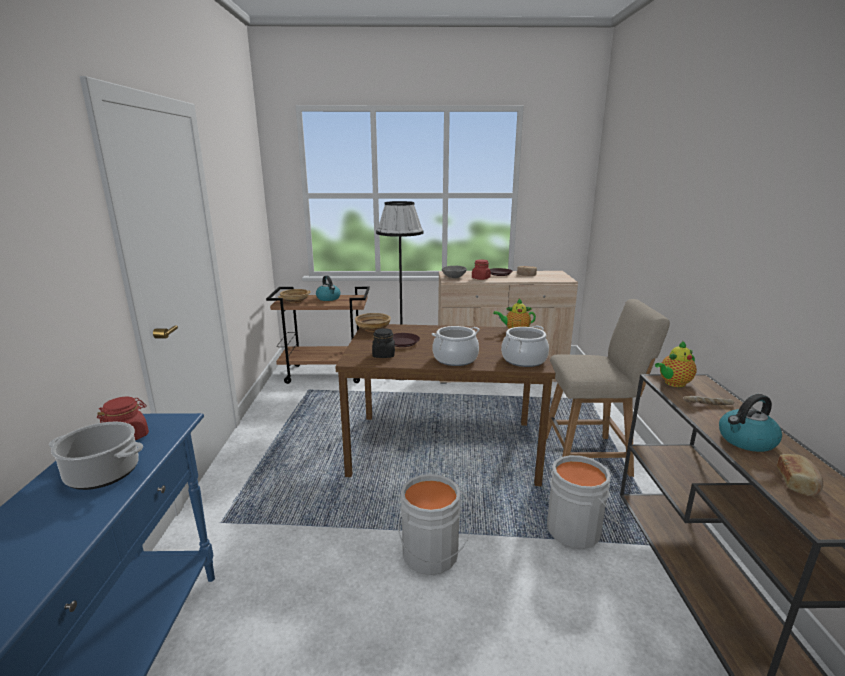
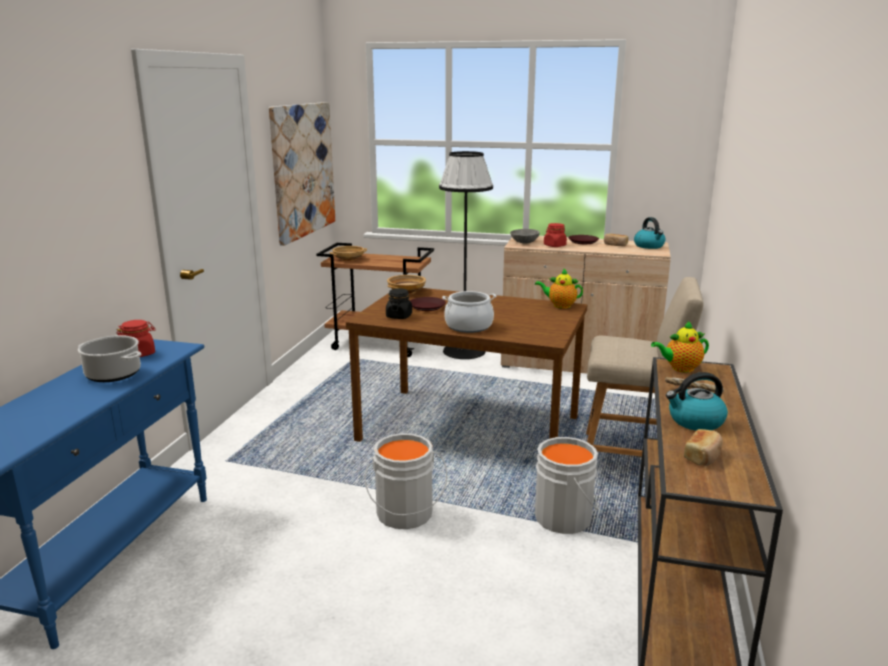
camera: 15 degrees right, 0 degrees up
(248, 222) = (303, 170): none -> picture
(328, 298) = (386, 258): kettle -> kettle (649, 246)
(523, 360) = (541, 333): cooking pot -> none

